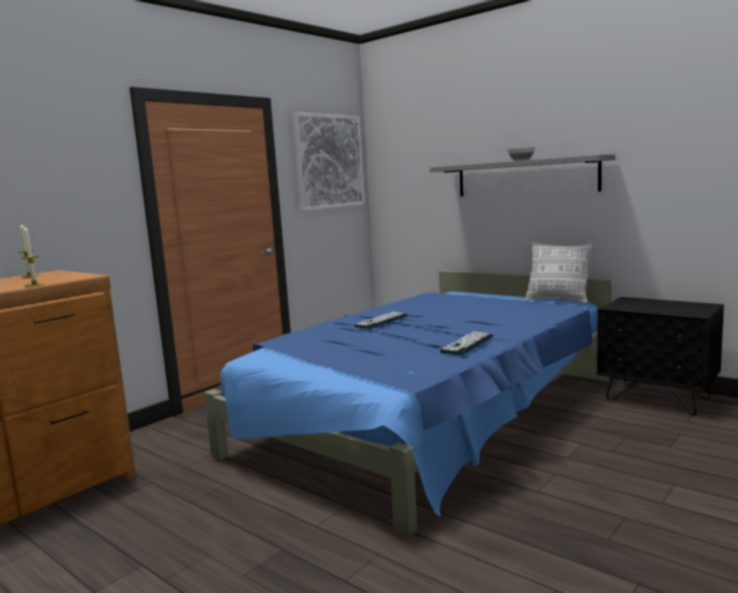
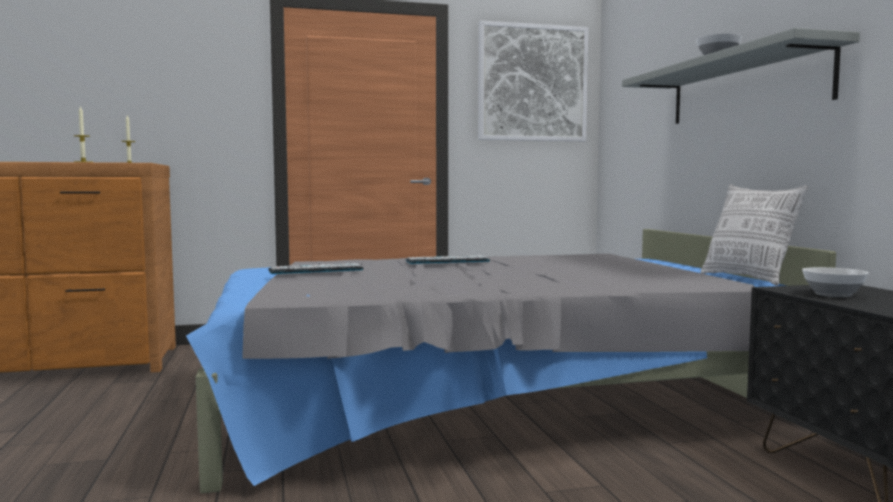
camera: 35 degrees right, 5 degrees down
(431, 416) = (486, 400): blue bed -> grey bed
(467, 344) = (443, 286): keyboard -> keyboard (316, 270)
(643, 307) = (834, 295): none -> bowl

